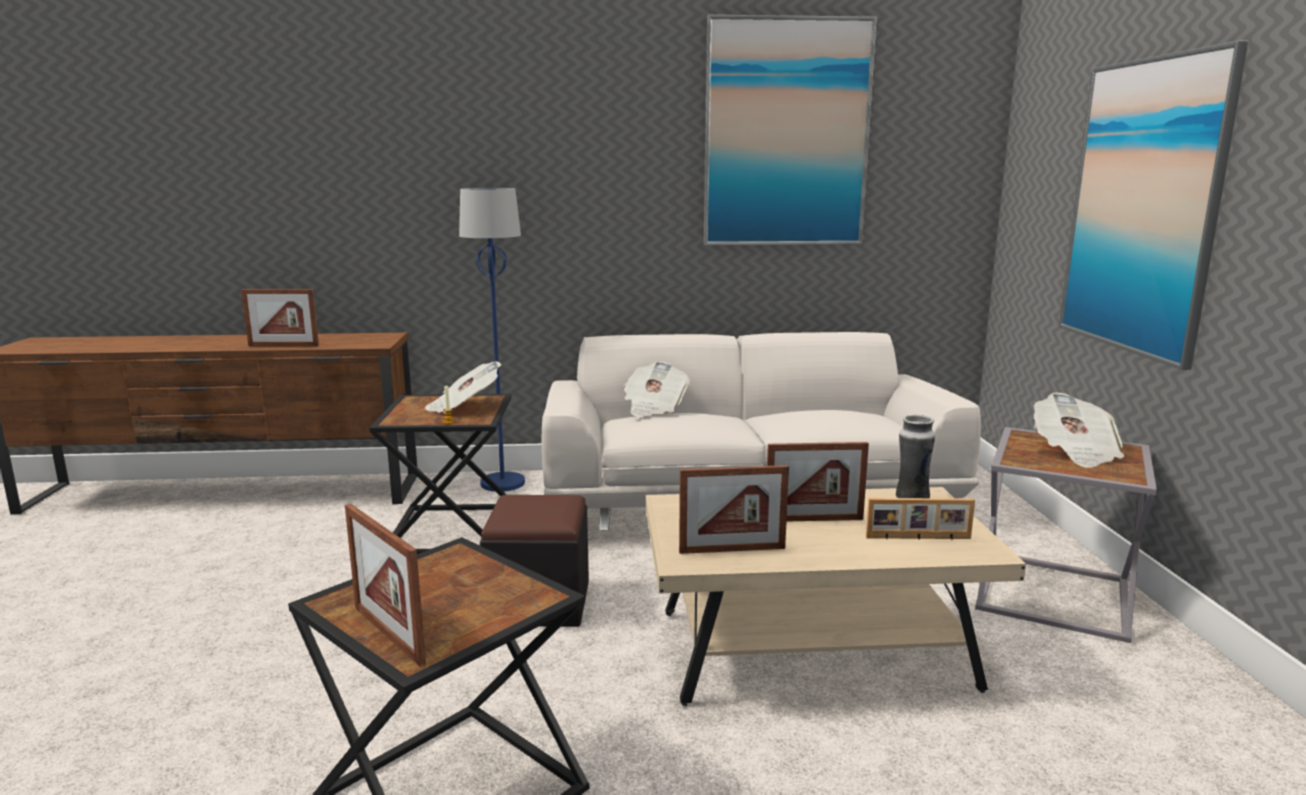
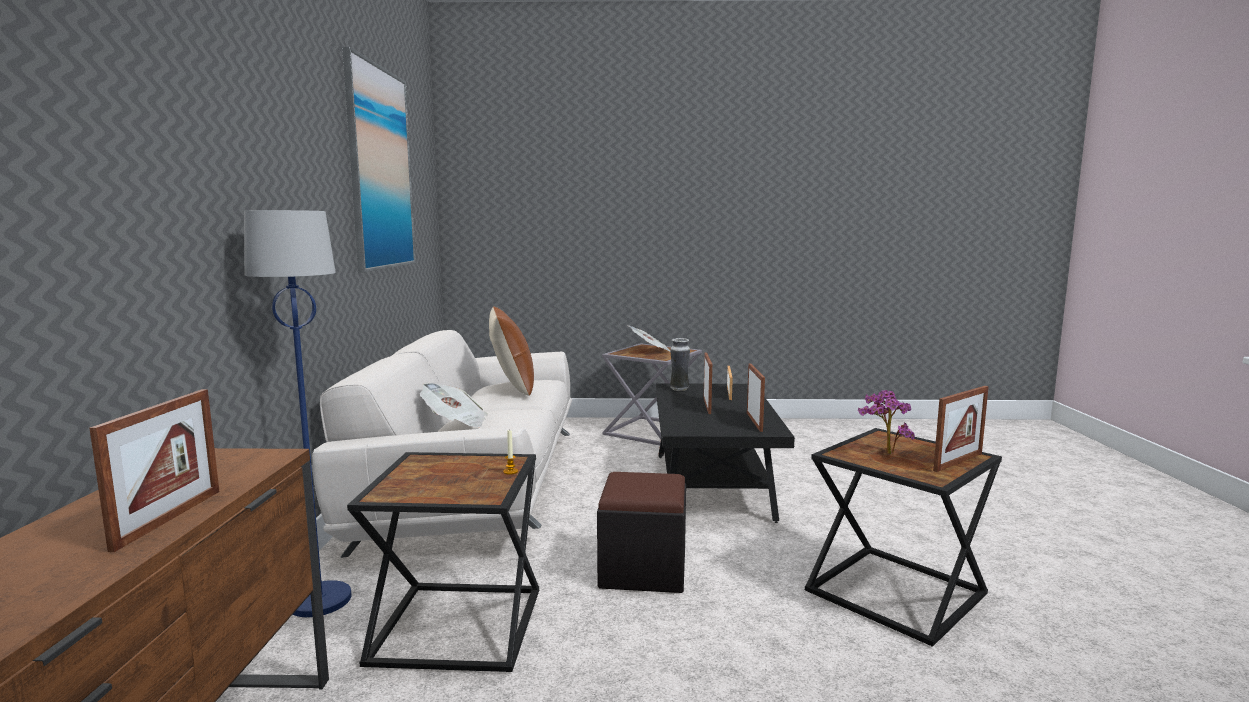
camera: 85 degrees left, 5 degrees down
(449, 583) = (884, 453): none -> potted plant
(464, 407) = (451, 468): newspaper -> none
(812, 651) = (712, 486): beige coffee table -> black coffee table
(822, 414) = (512, 387): none -> brown pillow
(1142, 207) = (603, 224): picture -> none

